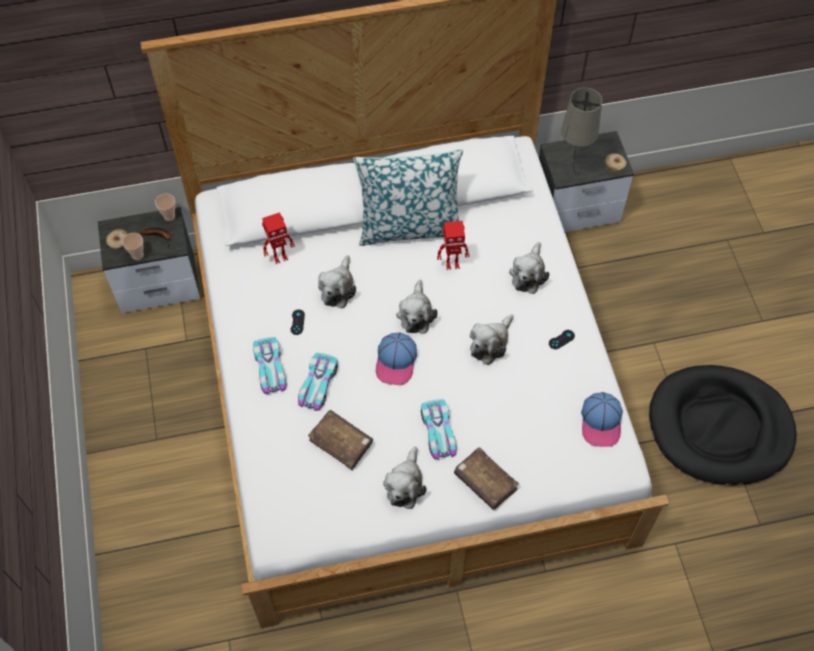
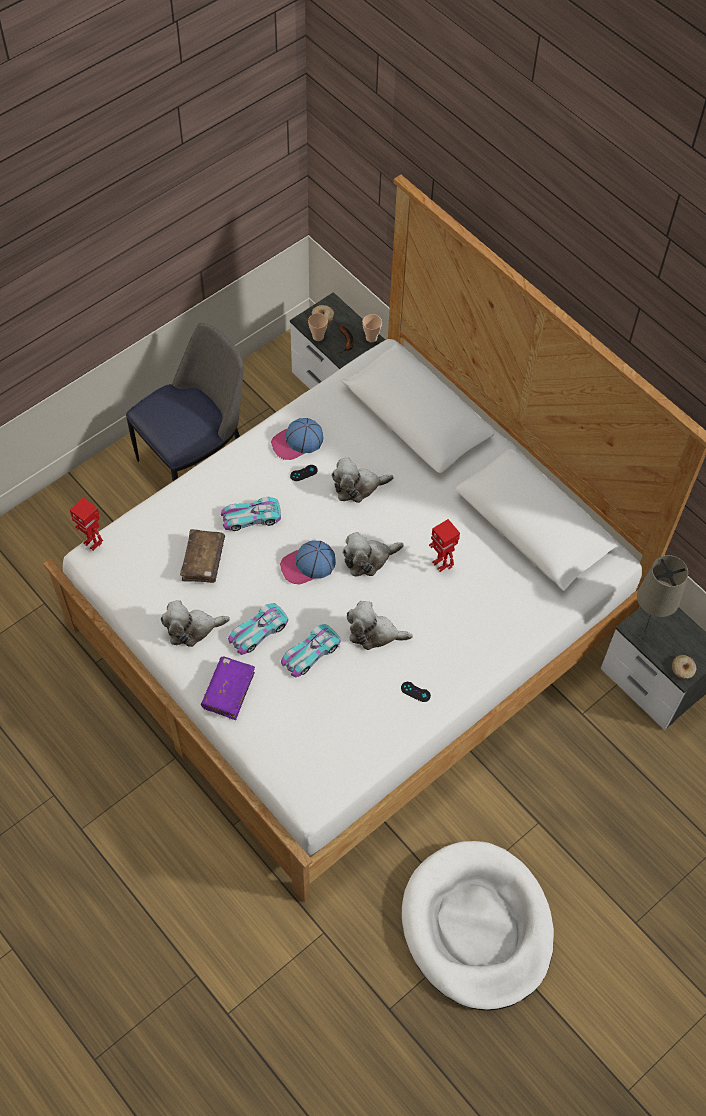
camera: 60 degrees right, 0 degrees up
(162, 436) = (196, 462): none -> chair
(270, 368) = (246, 475): toy car -> toy car (310, 653)
(280, 257) = (361, 428): toy robot -> toy robot (92, 543)
(409, 226) = (460, 511): pillow -> none
(485, 482) = (228, 691): brown book -> purple book
(528, 274) = (472, 632): plush toy -> none
(601, 422) = (345, 763): cap -> cap (297, 442)
(719, 428) = (477, 926): black dog bed -> white dog bed

